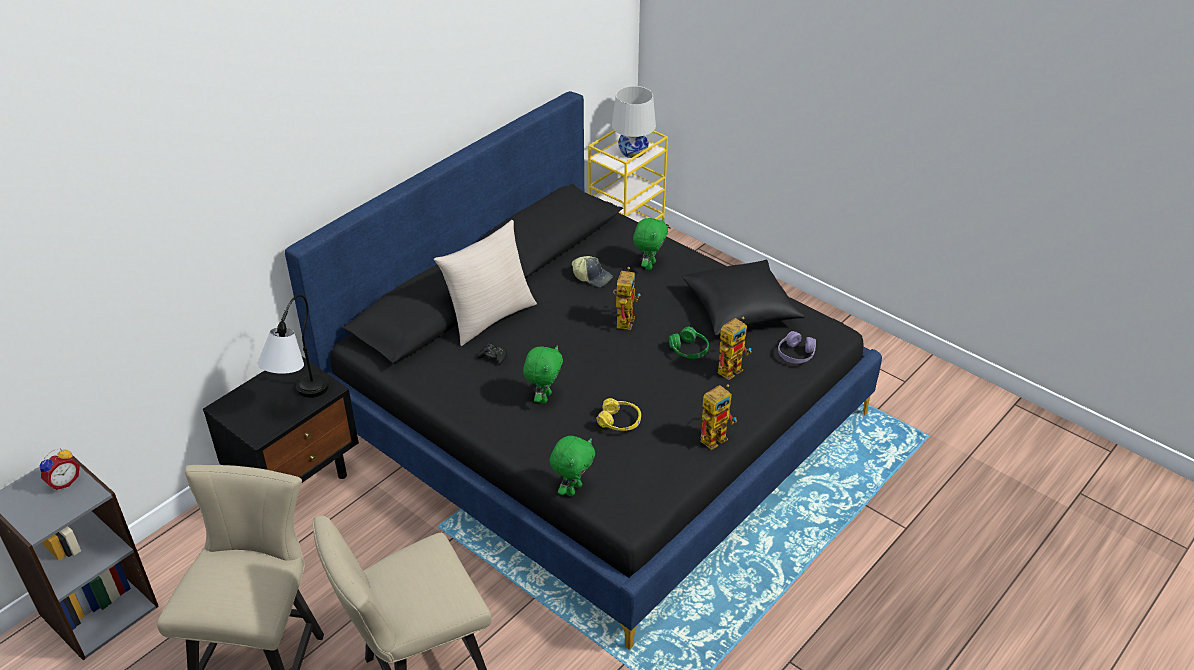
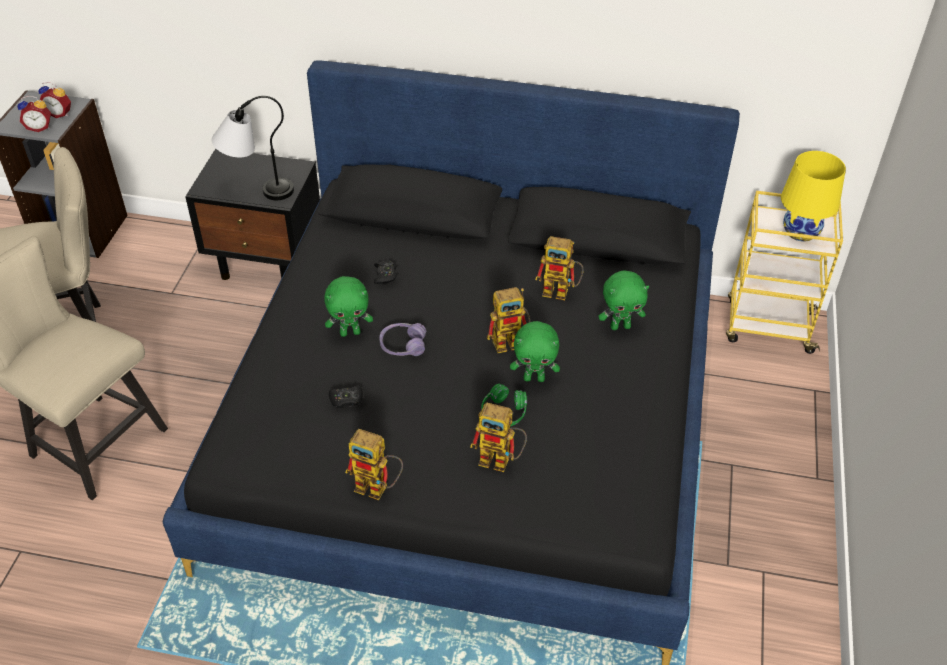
camera: 60 degrees right, 5 degrees up
(71, 503) = (39, 127): none -> alarm clock
(489, 317) = (440, 249): beige pillow -> none
(573, 489) = (236, 405): green plush toy -> green plush toy (534, 378)
(592, 277) = (561, 291): cap -> toy robot
(619, 421) = (346, 399): yellow headphones -> black game controller
(633, 152) = (800, 232): white table lamp -> yellow table lamp
(740, 310) = (607, 431): black pillow -> none
(796, 354) = (567, 510): purple headphones -> purple headphones (403, 345)

